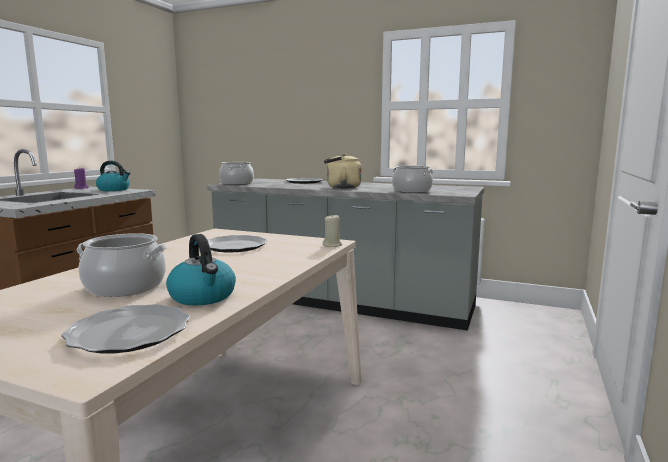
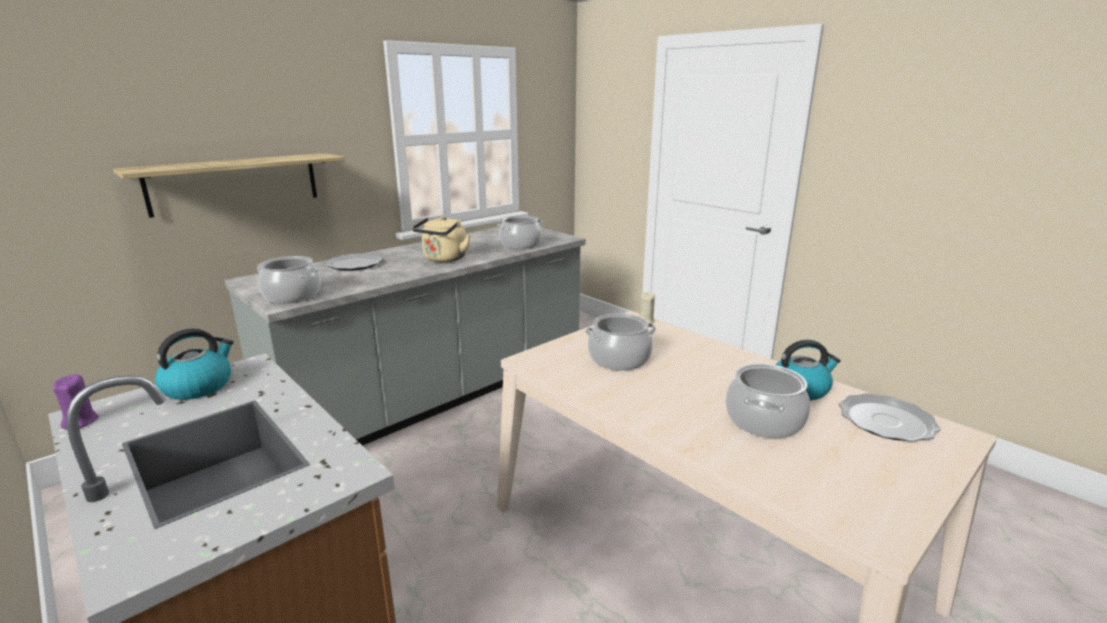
camera: 65 degrees left, 10 degrees up
(234, 246) = (619, 359): plate -> cooking pot
(280, 127) = (235, 183): none -> shelf

